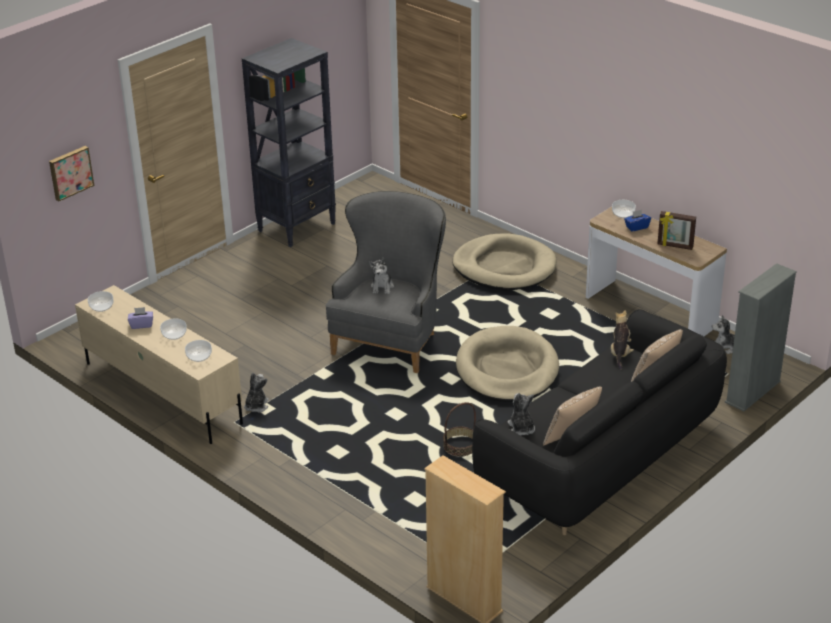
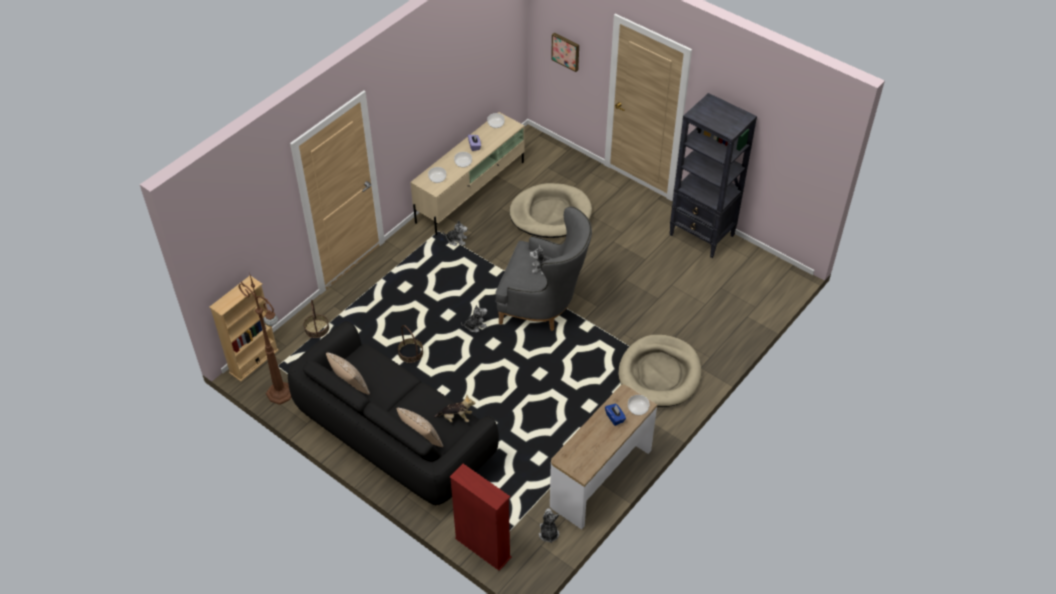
camera: 85 degrees right, 15 degrees up
(406, 536) = (316, 329): none -> basket
(507, 369) = (507, 379): beige dog bed -> beige dog bed (550, 214)
(521, 429) = (362, 357): plush toy -> plush toy (475, 325)
(527, 566) = (281, 394): none -> brown floor lamp
(675, 246) = (584, 445): picture frame -> none
(753, 392) = (483, 548): grey bookcase -> red bookcase

